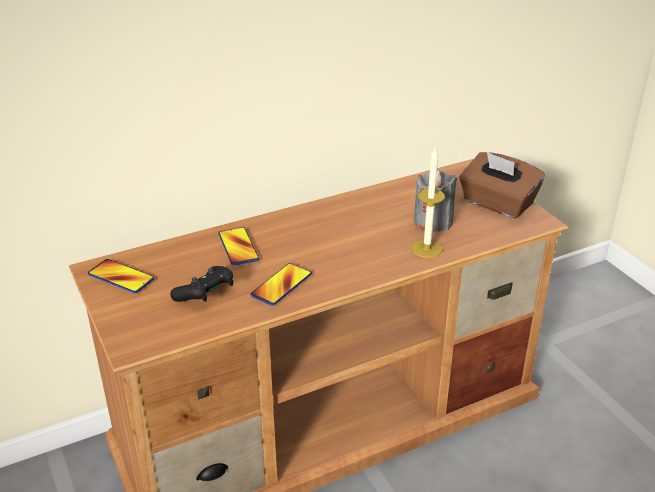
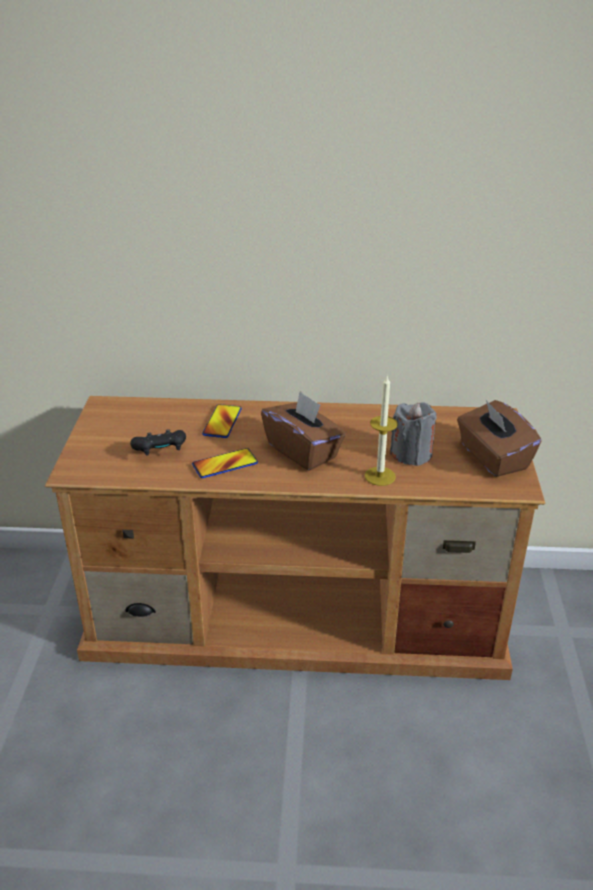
camera: 30 degrees right, 0 degrees up
(121, 277) = (114, 417): phone -> none
(340, 249) = (303, 451): none -> brown tissue box

